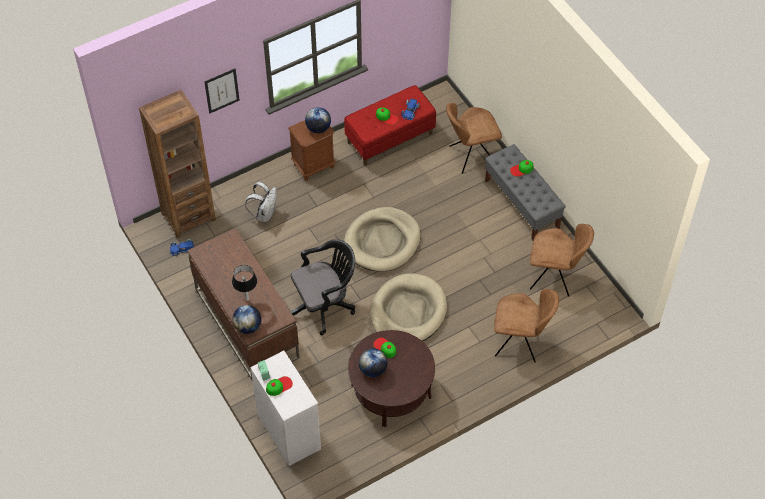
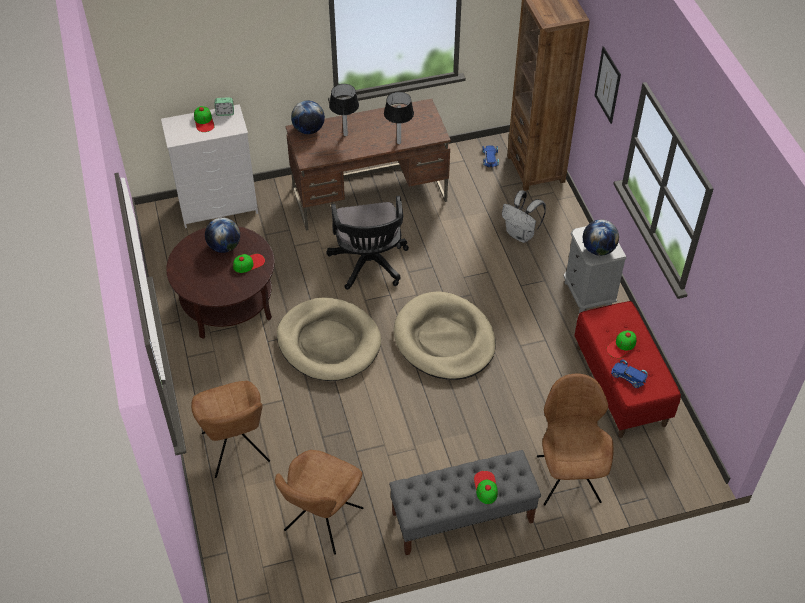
camera: 105 degrees right, 5 degrees down
(247, 261) = (398, 142): none -> table lamp
(314, 165) = (588, 294): brown nightstand -> grey nightstand
(520, 342) = (236, 450): brown chair -> brown chair turned 45 degrees counterclockwise

